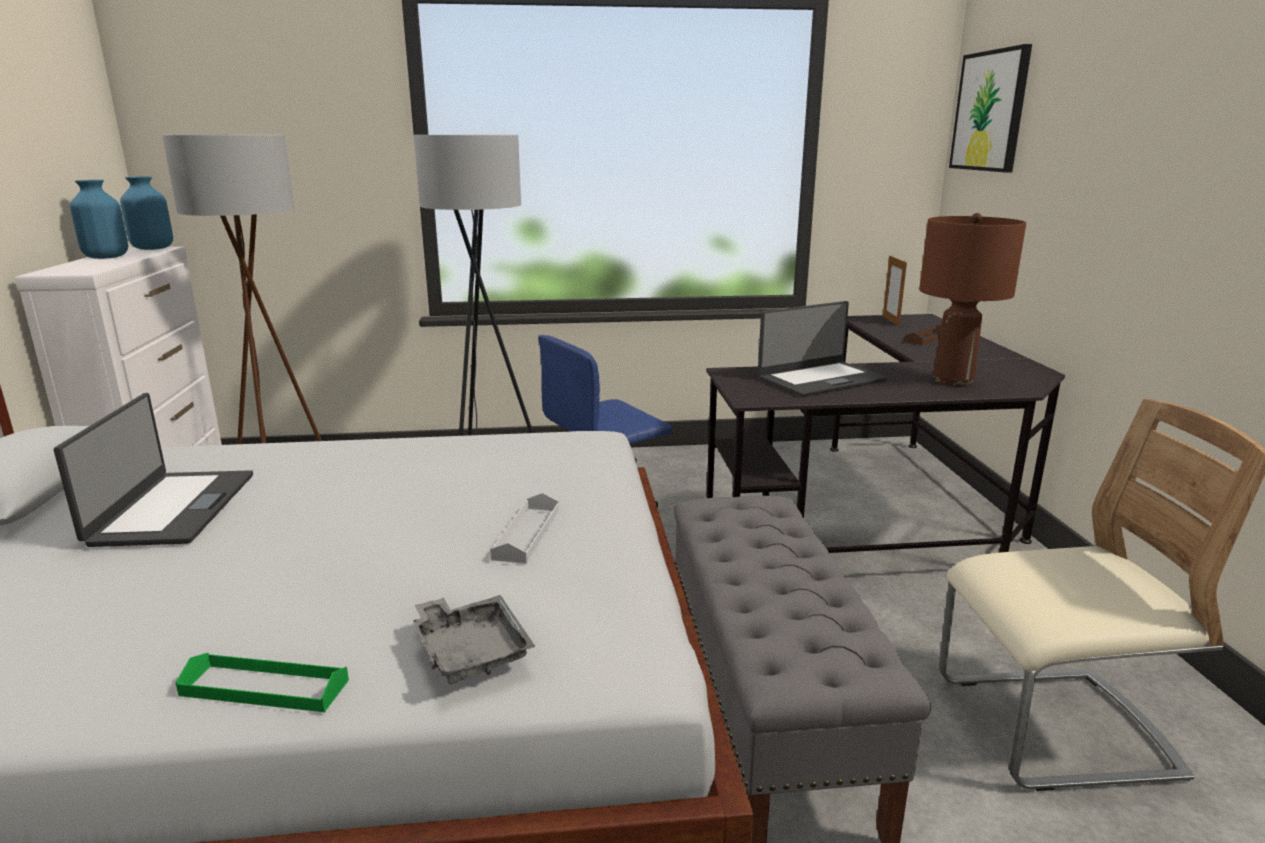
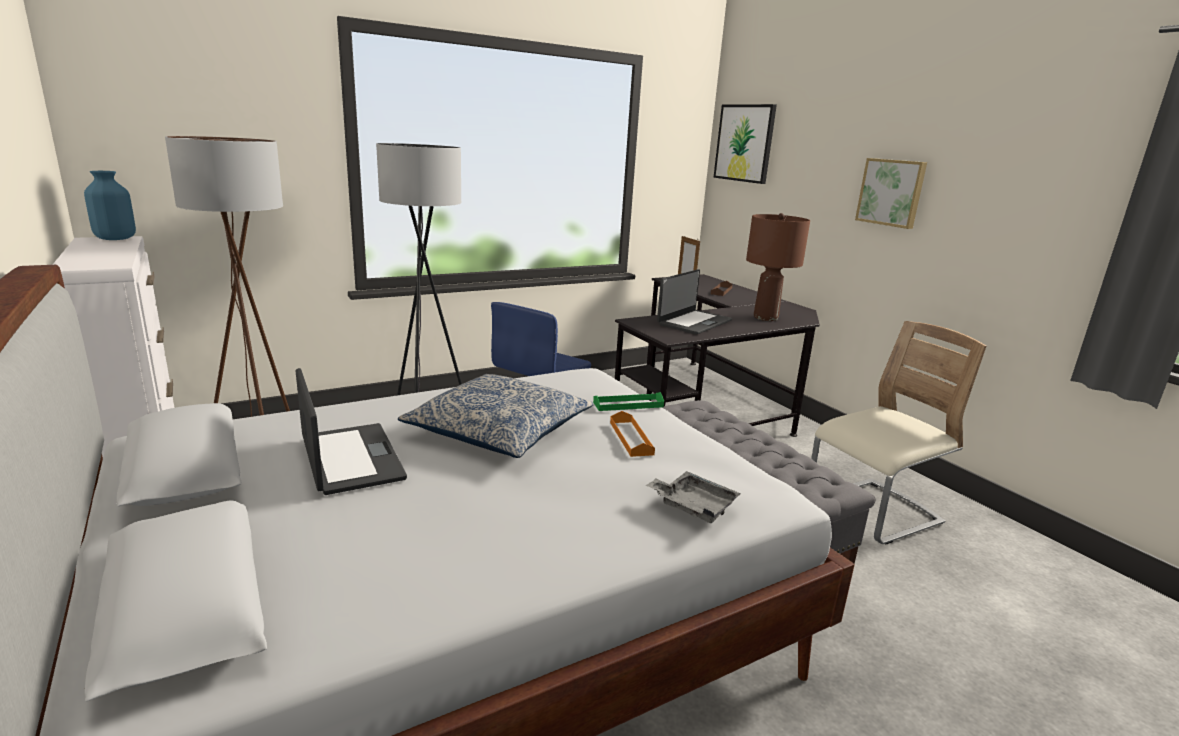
camera: 25 degrees left, 0 degrees up
(107, 257) = (91, 249): blue vase -> none
(264, 688) = (597, 551): green tray -> green tray (628, 404)
(376, 499) = (499, 431): none -> pillow
(527, 534) = (631, 438): white tray -> orange tray
(1187, 172) = (891, 192): none -> picture

